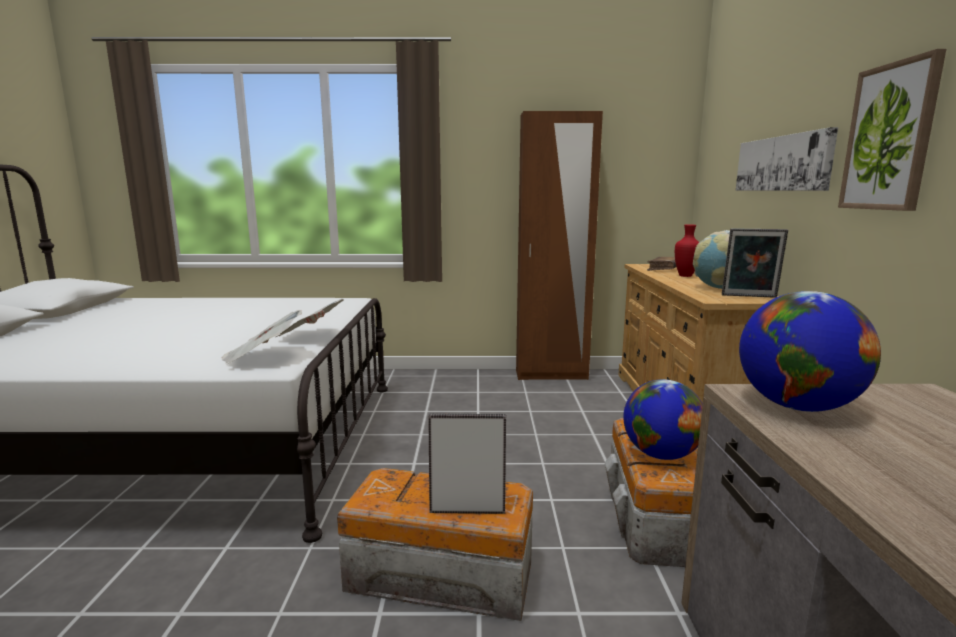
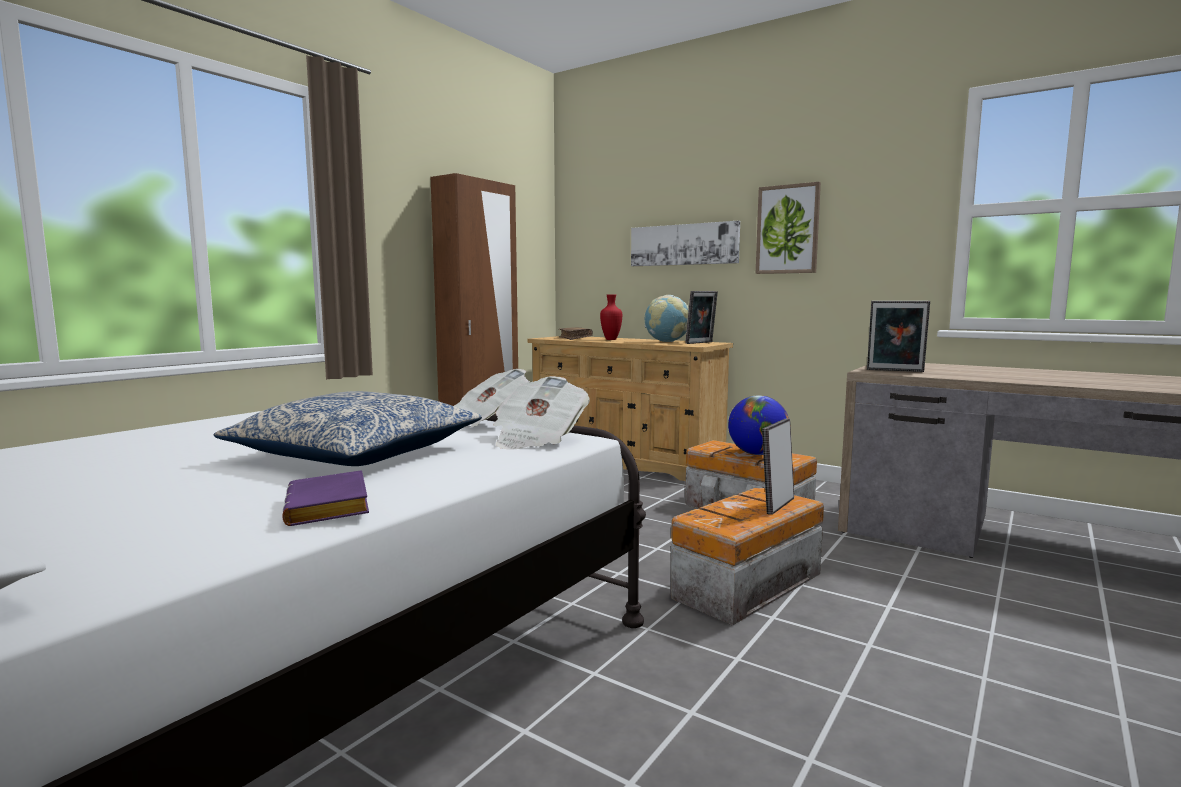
camera: 55 degrees left, 5 degrees down
(53, 364) = (331, 508): none -> purple book
(192, 337) = (357, 453): none -> pillow
(797, 406) = (895, 371): globe -> picture frame

